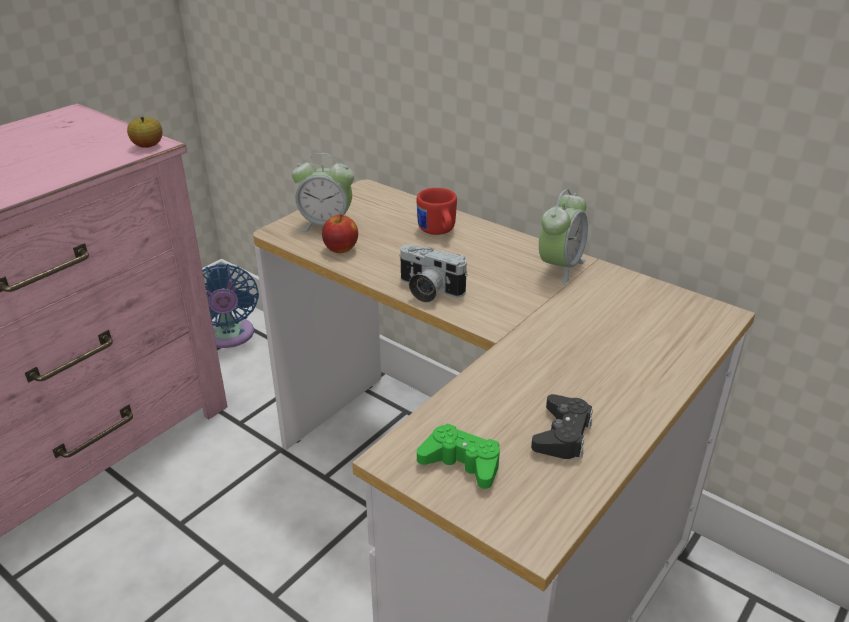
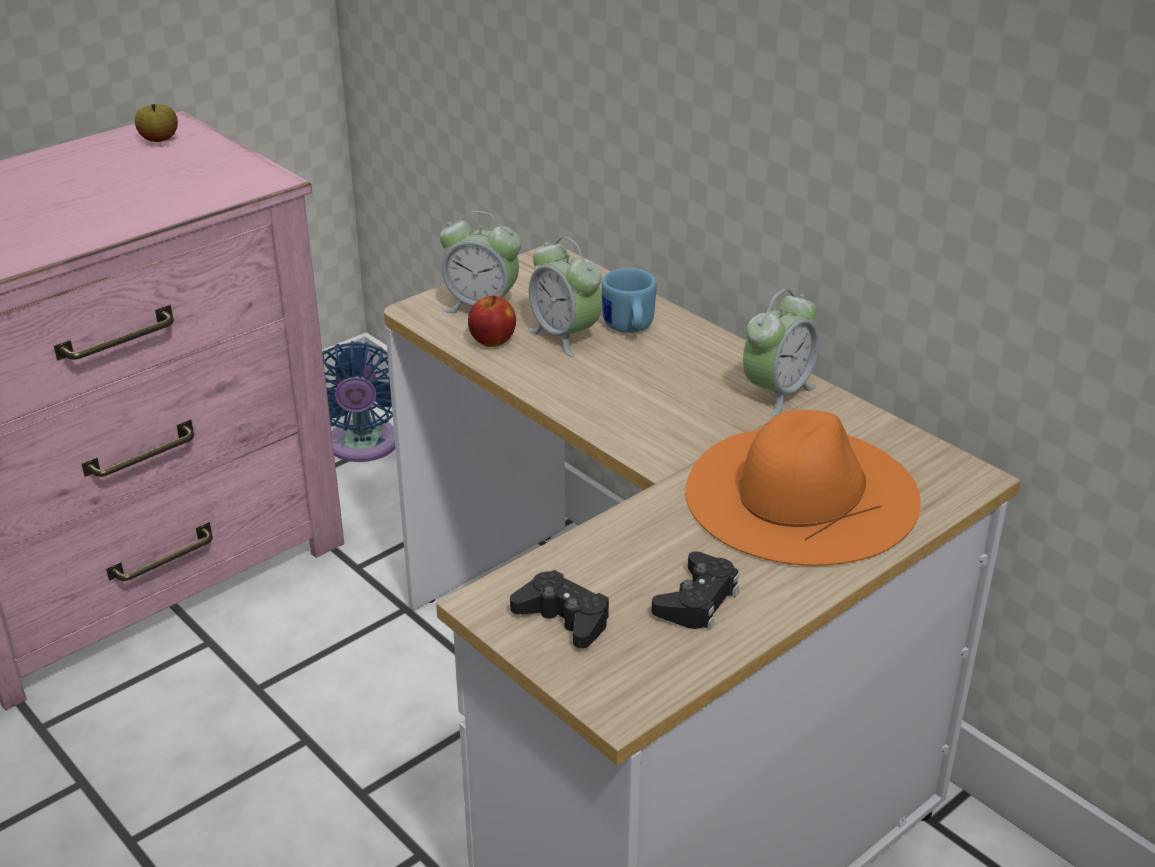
camera: 10 degrees right, 0 degrees up
(148, 146) = (262, 182): apple -> apple (159, 140)
(393, 241) = (565, 336): none -> alarm clock
(427, 290) = (589, 407): camera -> none
(438, 232) = (629, 329): red mug -> blue mug
(461, 463) = (563, 618): green game controller -> black game controller
(606, 339) = (801, 493): none -> orange hat

